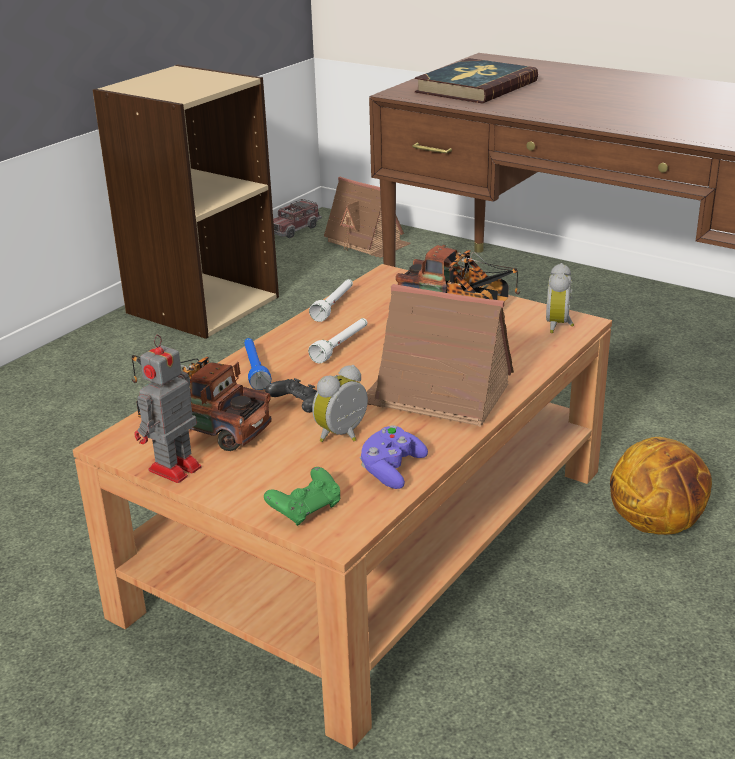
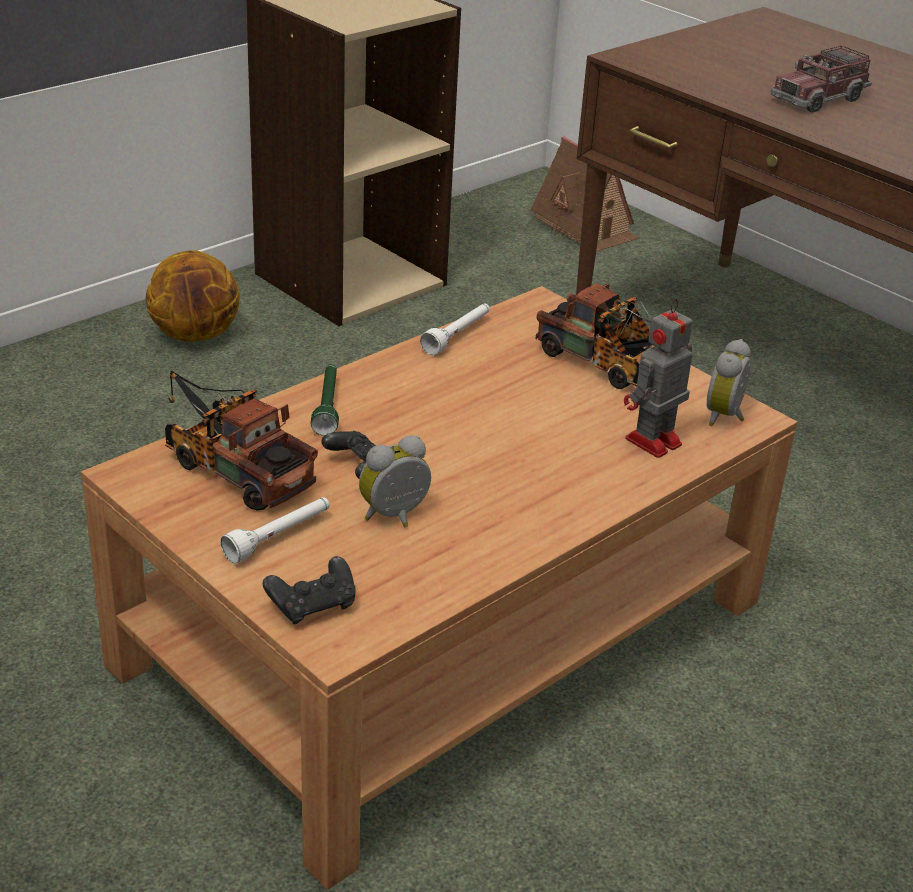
camera: 10 degrees right, 5 degrees up
(173, 470) = (182, 521): toy robot -> toy robot (651, 442)
(255, 370) = (327, 407): blue flashlight -> green flashlight
(294, 229) = (498, 193): toy truck -> toy truck (818, 98)
(306, 509) = (313, 605): green game controller -> black game controller
(341, 346) = (443, 395): white flashlight -> white flashlight (279, 537)
(391, 470) = (433, 575): purple game controller -> none
(437, 395) = (530, 484): toy house -> none
(475, 87) = (730, 63): book -> none
(657, 524) = (805, 689): basketball -> basketball (196, 336)

